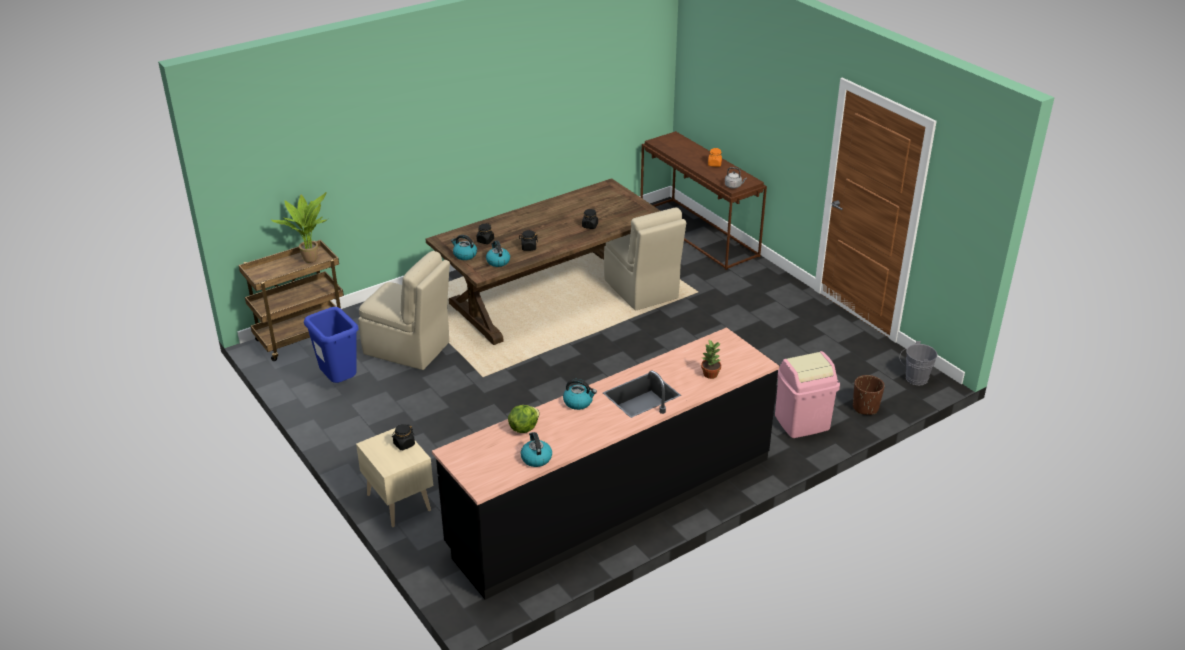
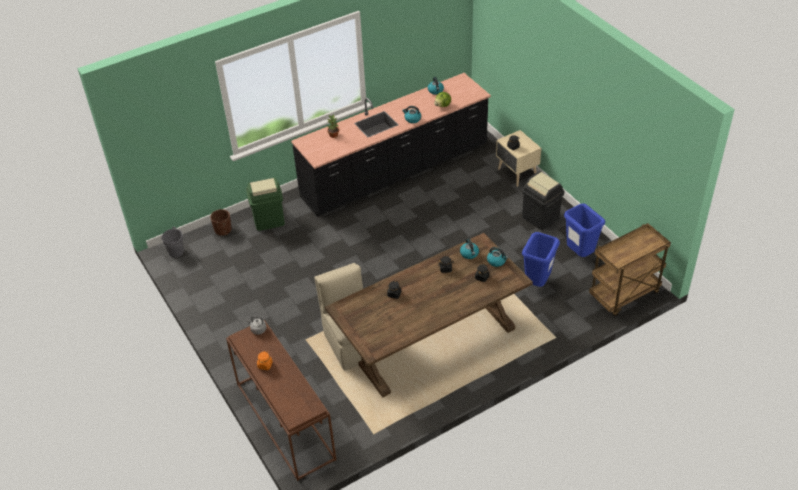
camera: 175 degrees left, 10 degrees up
(310, 259) = (619, 257): potted plant -> none
(379, 430) = (540, 218): none -> black trash can
(408, 349) = (537, 283): beige chair -> blue trash can
(802, 422) = (269, 220): pink trash can -> green trash can

